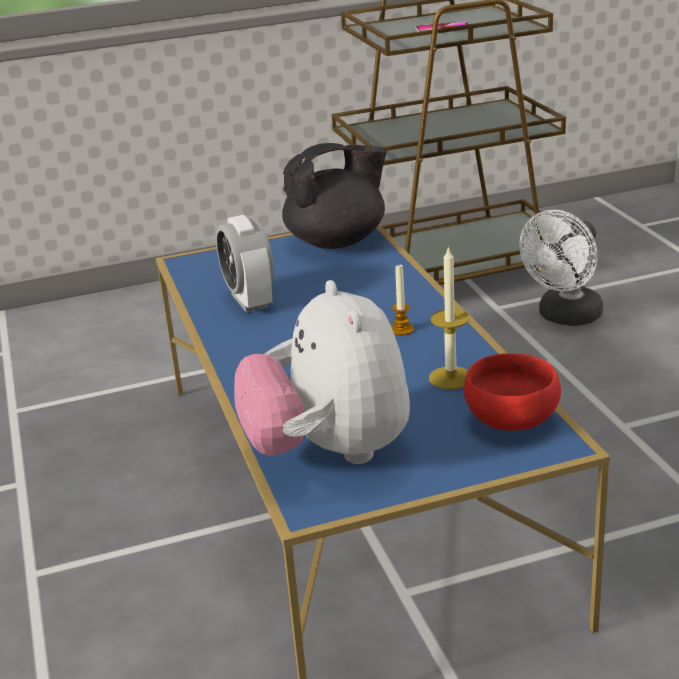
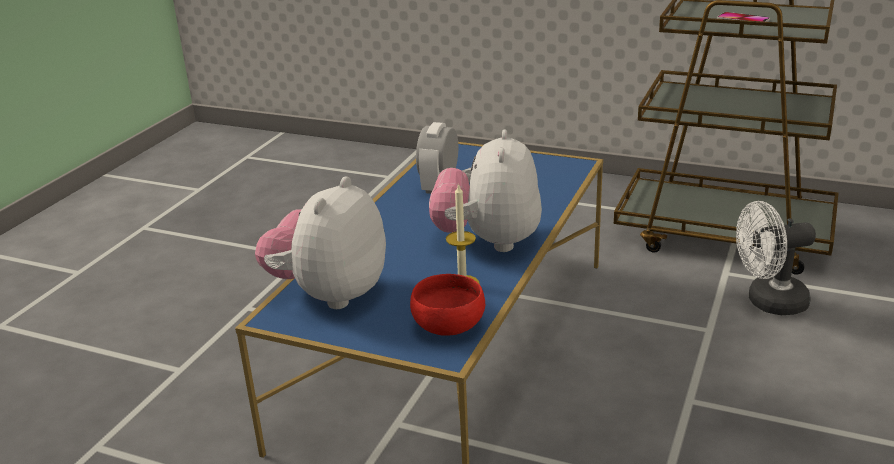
camera: 40 degrees right, 0 degrees up
(337, 241) = (552, 167): black teapot -> none
(401, 330) = (488, 241): candle -> plush toy

